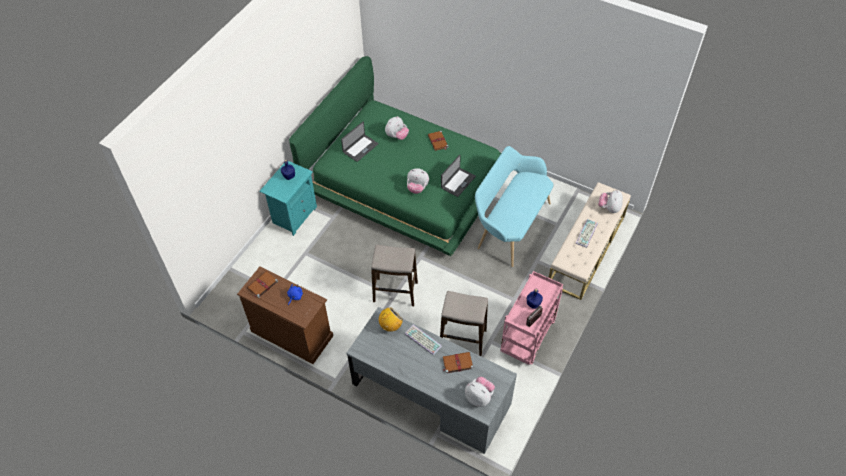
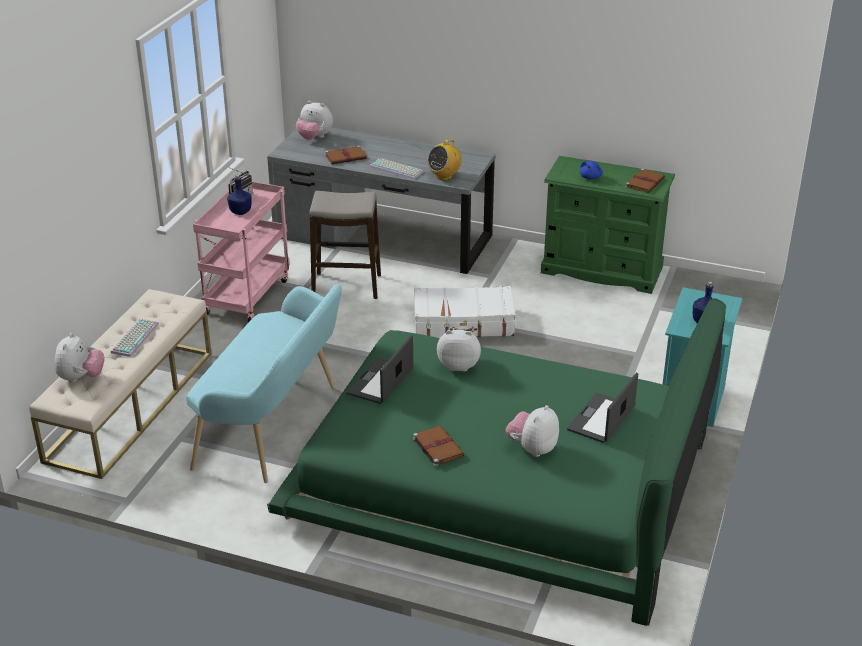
camera: 170 degrees right, 20 degrees down
(292, 333) = (602, 270): brown dresser -> green dresser
(395, 292) = (464, 323): stool -> white suitcase

